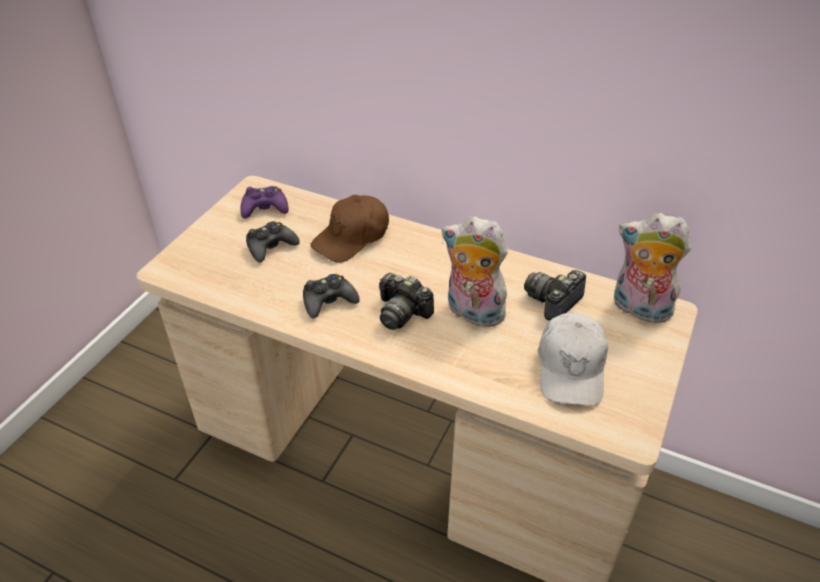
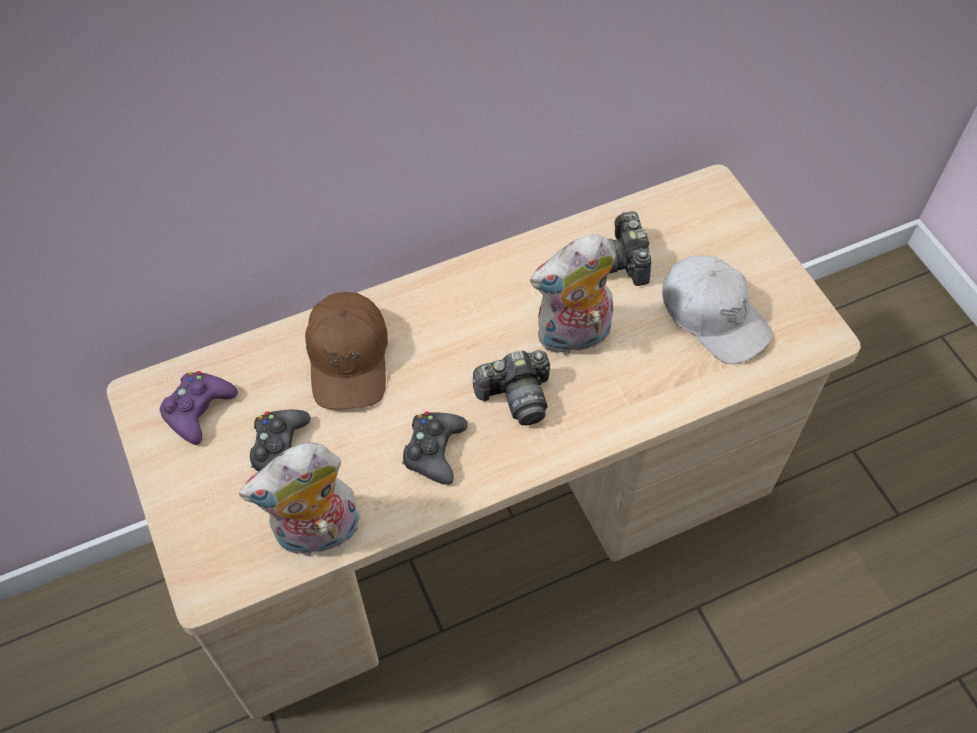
camera: 50 degrees left, 15 degrees up
(638, 309) = (689, 208): plush toy -> plush toy (317, 534)

